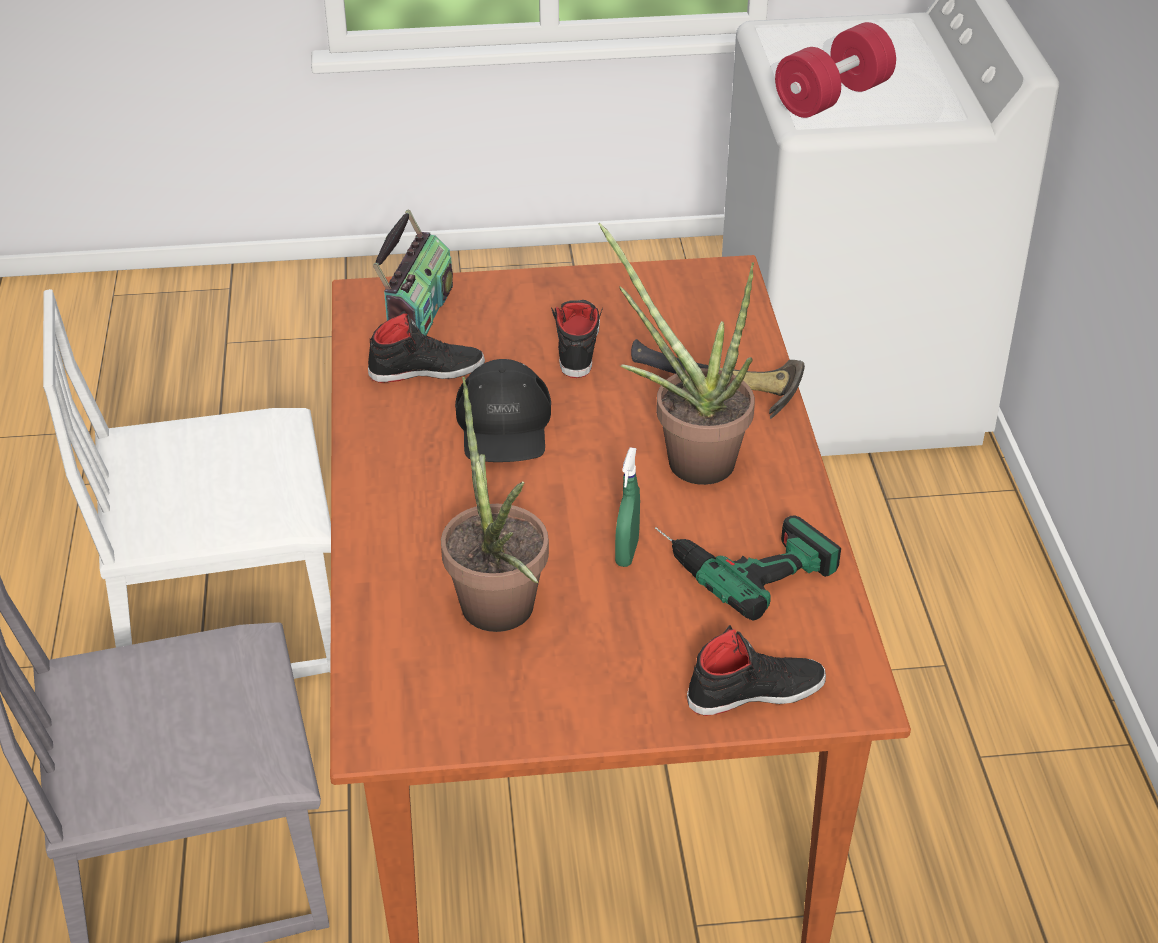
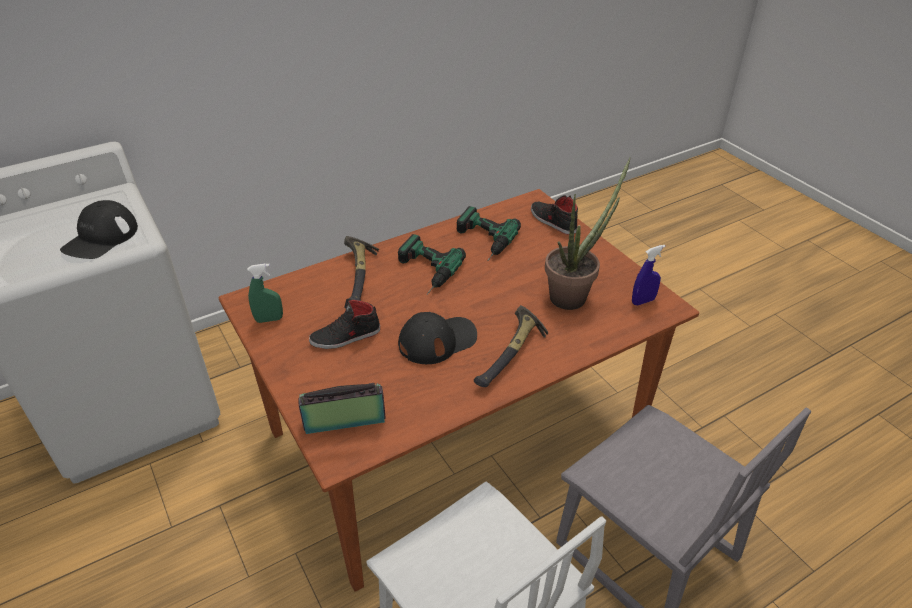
camera: 115 degrees left, 0 degrees up
(413, 489) = (512, 355): none -> hammer
(415, 705) = (643, 301): none -> blue spray bottle
(426, 369) = (405, 391): black shoe -> none
(627, 552) = (502, 271): green spray bottle -> green spray bottle (269, 319)
(687, 458) = (423, 272): potted plant -> power drill
(832, 98) = (100, 238): red dumbbell -> black cap

